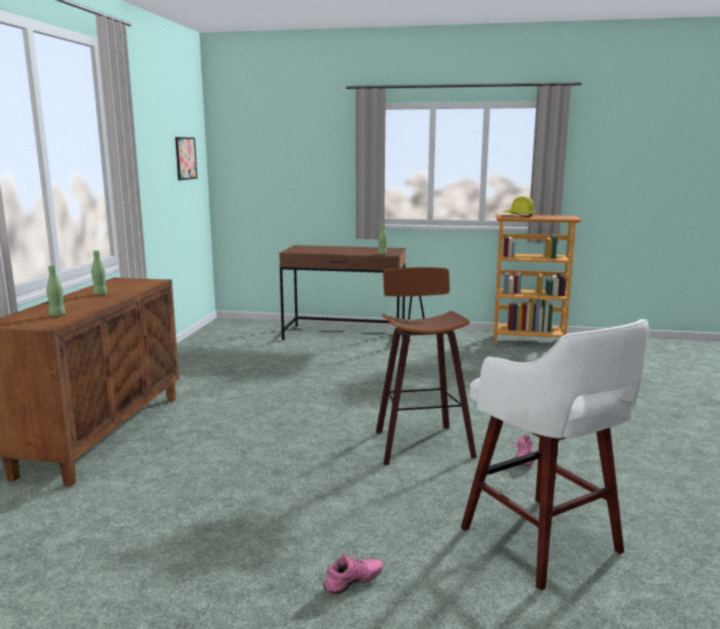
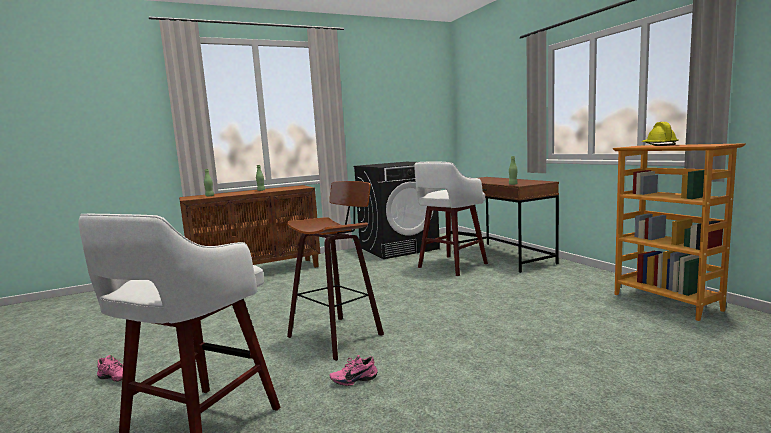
camera: 55 degrees right, 5 degrees down
(185, 158) = (420, 112): picture -> none
(210, 352) = (399, 248): none -> black washing machine
(326, 356) = (451, 266): none -> white stool

